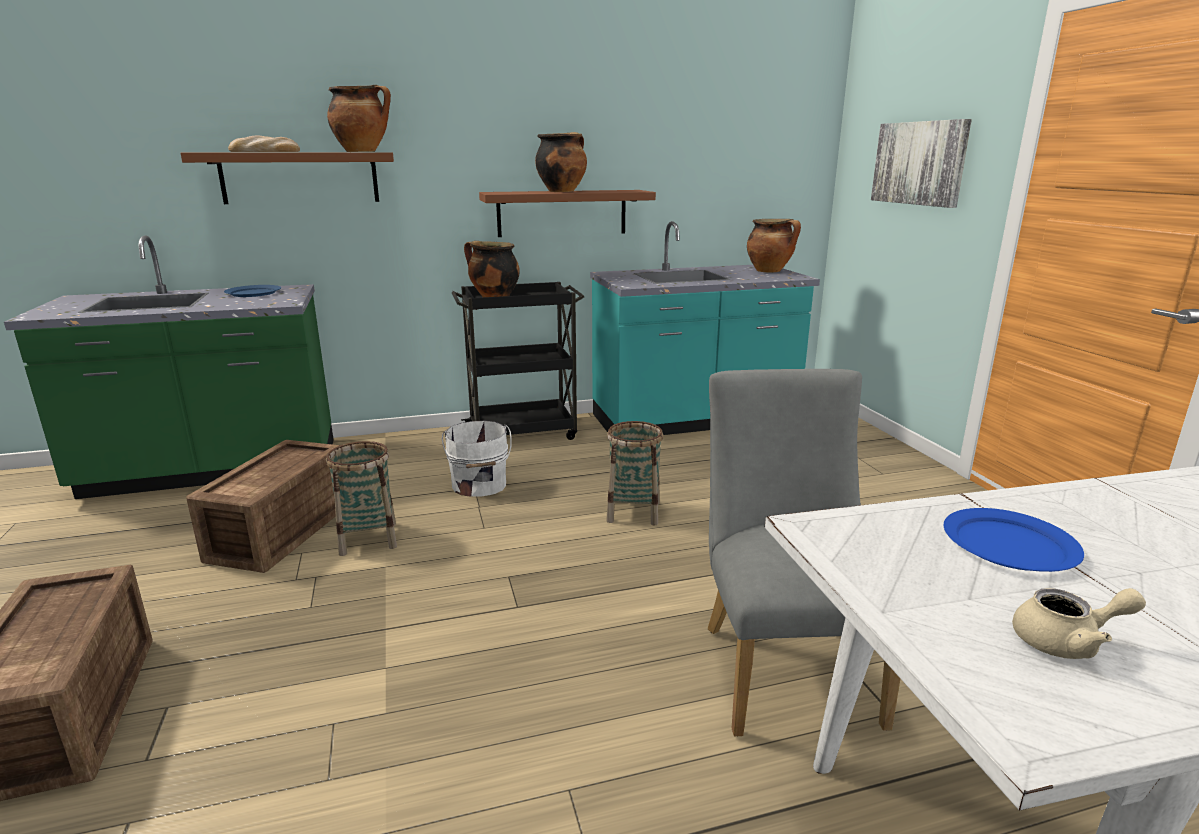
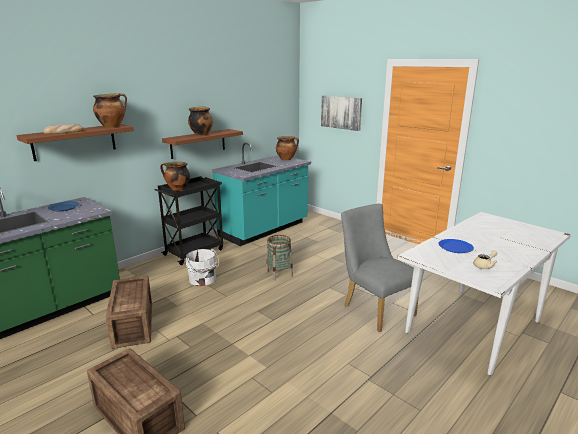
camera: 30 degrees left, 0 degrees up
(368, 539) = (180, 315): basket -> none

